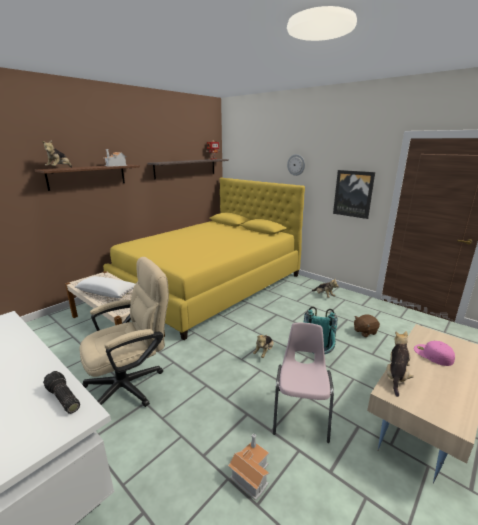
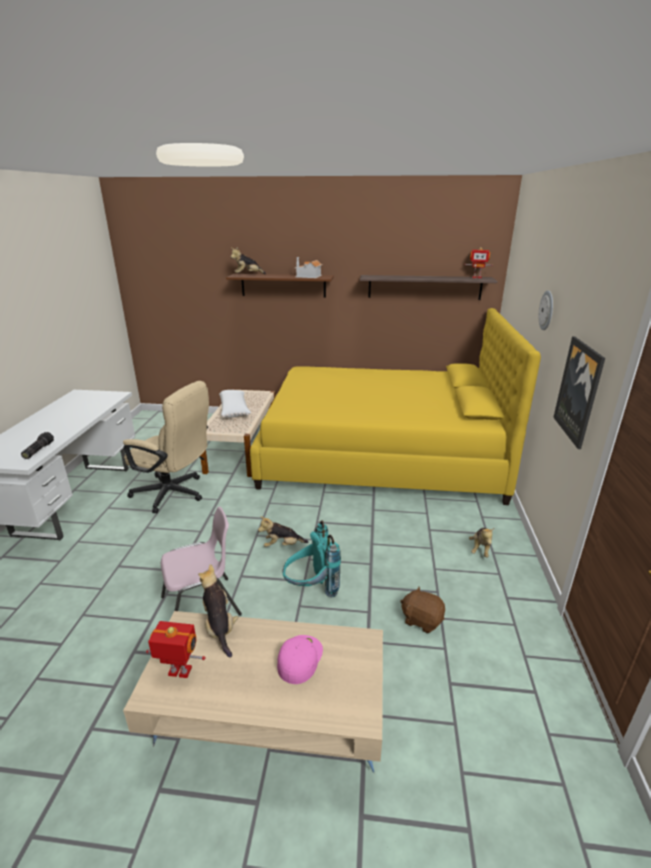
camera: 55 degrees right, 5 degrees up
(250, 473) = (111, 599): toy house -> none
(396, 376) = (219, 627): plush toy -> plush toy turned 105 degrees counterclockwise
(438, 406) = (179, 672): none -> toy robot

